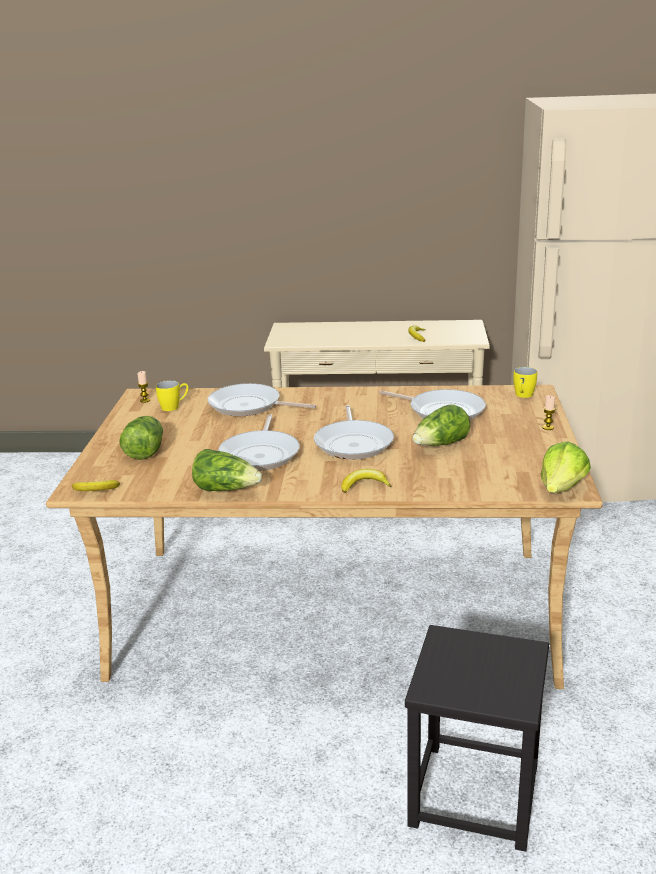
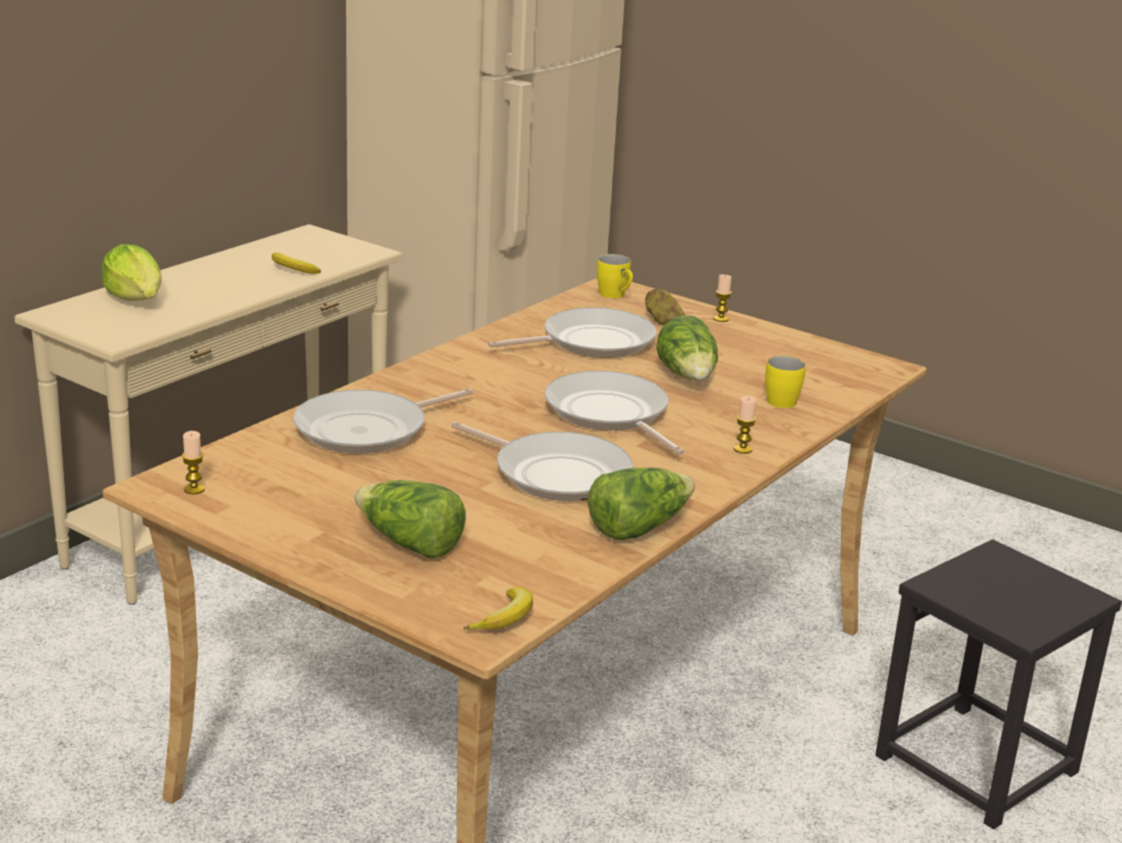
camera: 60 degrees left, 0 degrees up
(174, 406) = (266, 476): yellow mug -> yellow mug (781, 399)
(354, 443) = (609, 414): frying pan -> frying pan turned 150 degrees counterclockwise
(364, 486) = (742, 449): banana -> candle
(510, 416) = (663, 321): none -> potato
(562, 488) = (877, 369): lettuce -> lettuce (137, 299)

